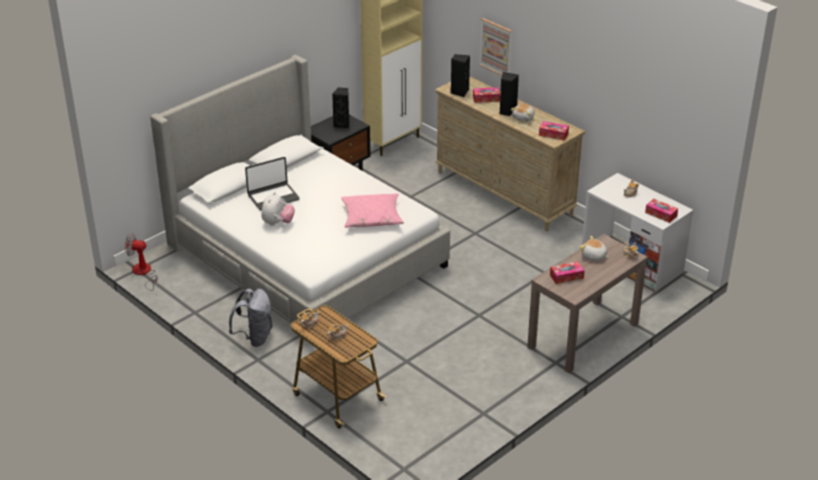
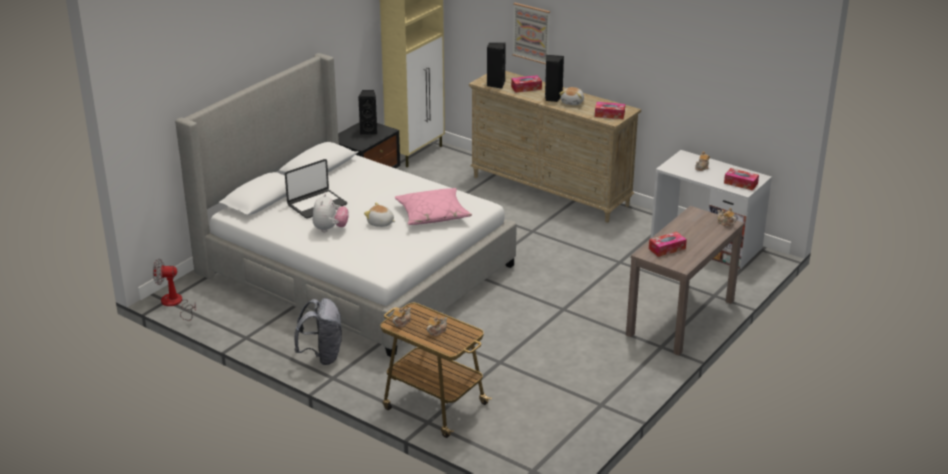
camera: 10 degrees left, 5 degrees down
(593, 256) = (688, 227): plush toy -> plush toy (380, 223)

